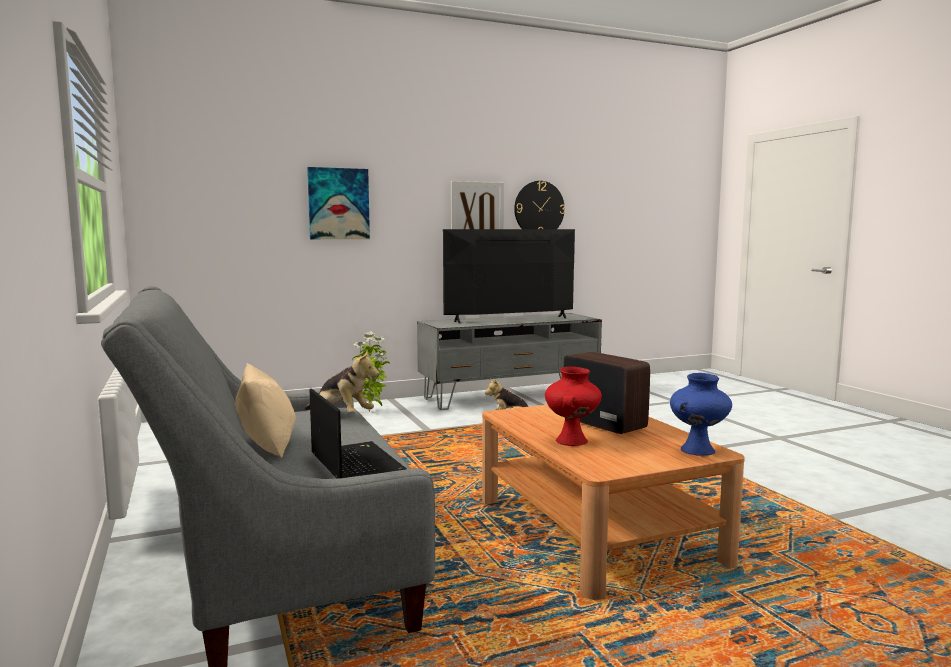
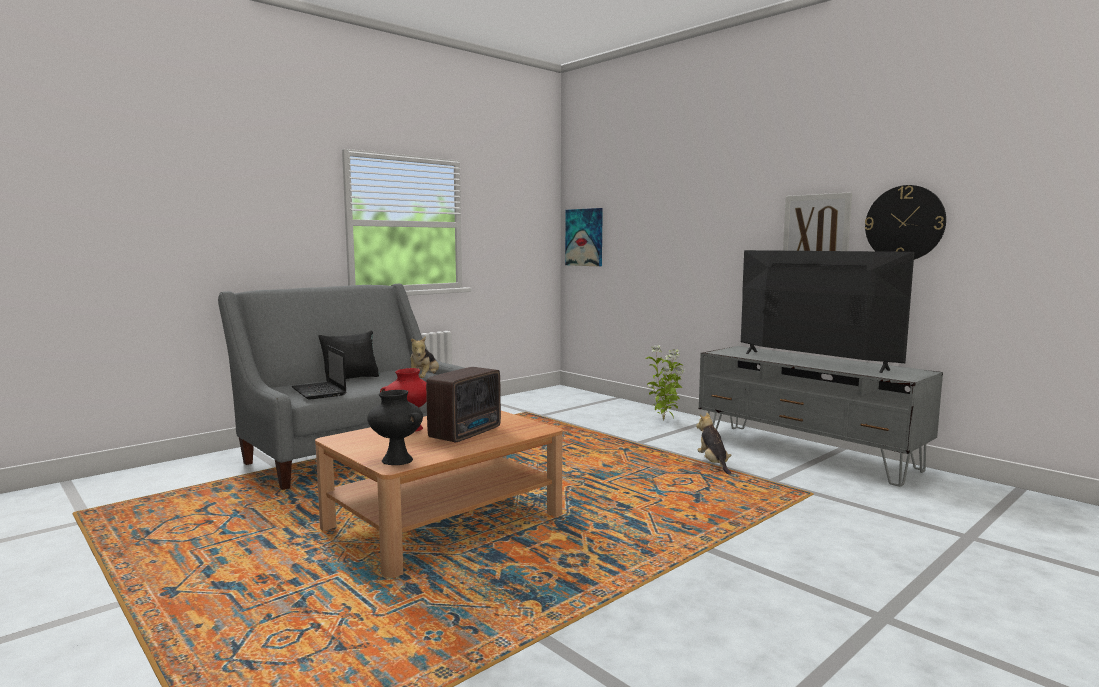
camera: 70 degrees right, 0 degrees up
(267, 446) = (351, 378): beige pillow -> black pillow
(338, 204) = (682, 226): picture -> picture (584, 237)
(354, 464) = (320, 392): laptop -> laptop turned 105 degrees clockwise
(698, 451) = (396, 460): blue vase -> black vase

